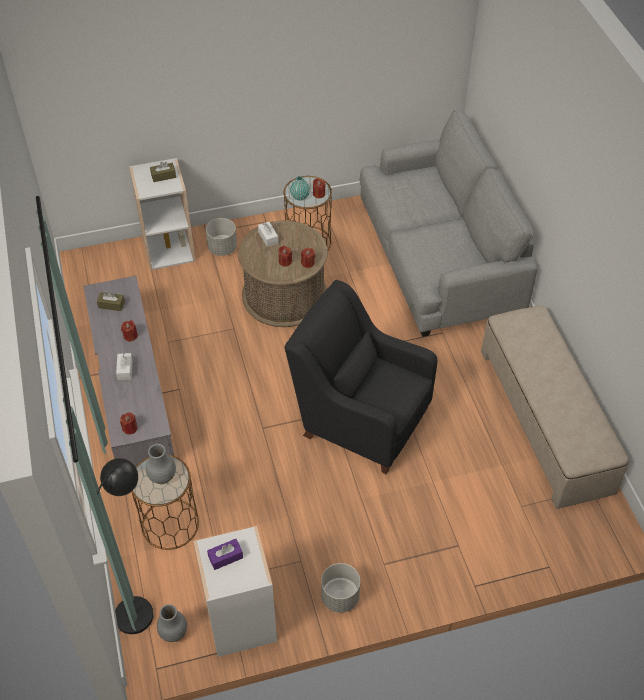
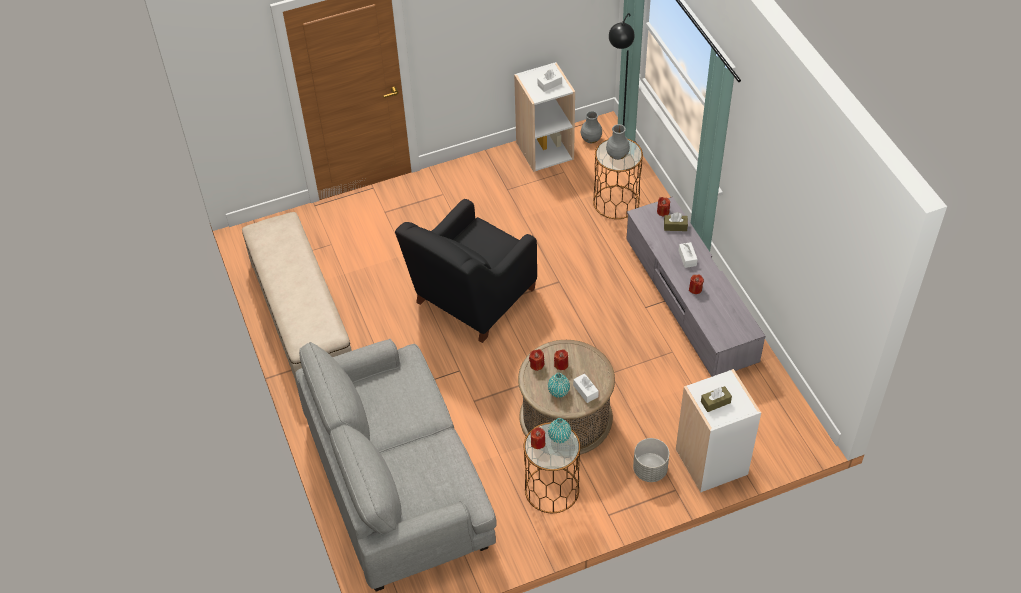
camera: 175 degrees right, 0 degrees up
(111, 305) = (727, 318): brown tissue box -> brown tissue box (675, 226)
(225, 557) = (549, 84): purple tissue box -> white tissue box
(292, 240) = (558, 391): none -> turquoise vase
(340, 597) = (474, 171): grey planter -> none
(360, 418) = (471, 299): black armchair -> black armchair turned 105 degrees clockwise

